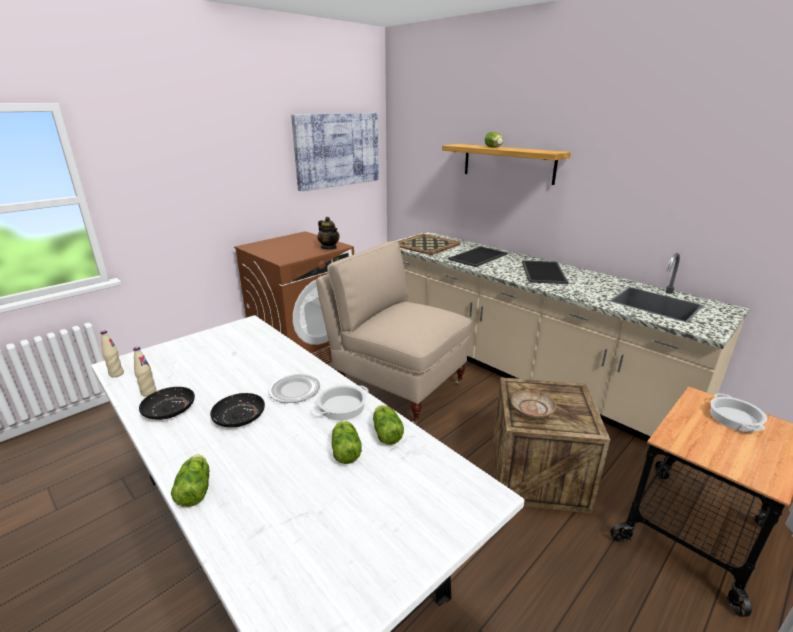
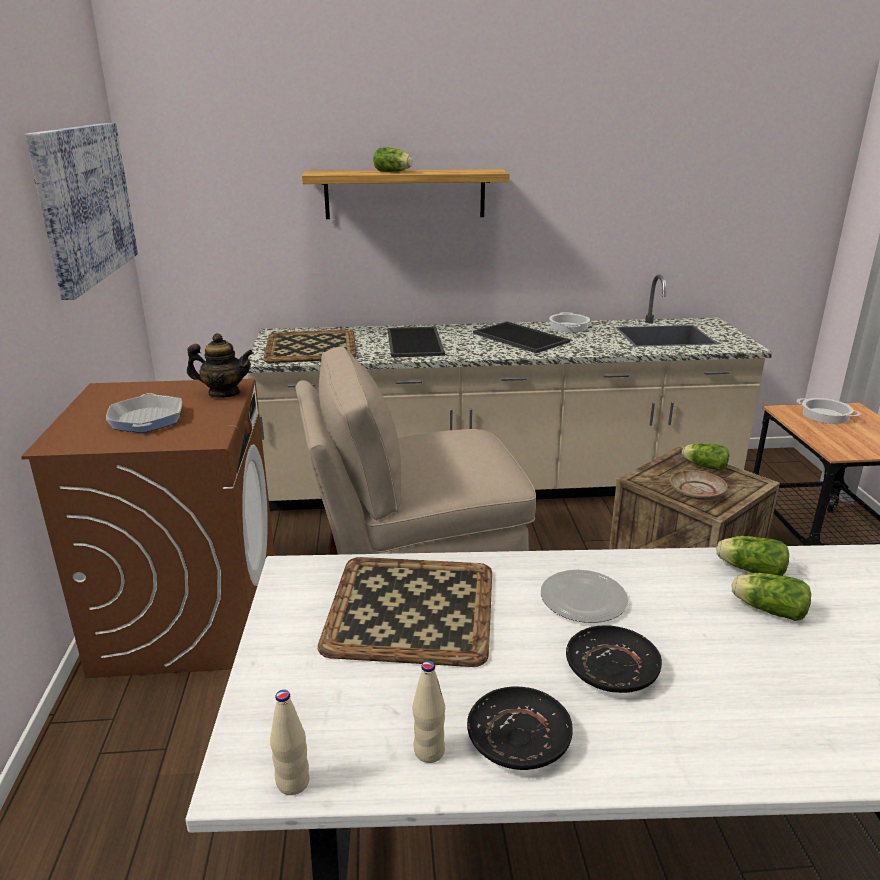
camera: 50 degrees left, 0 degrees up
(195, 488) = (780, 763): lettuce -> lettuce (703, 466)
(244, 354) = (413, 608): none -> tray
(286, 248) = (146, 419): none -> frying pan
(342, 406) = (663, 578): cooking pot -> cooking pot (568, 327)

